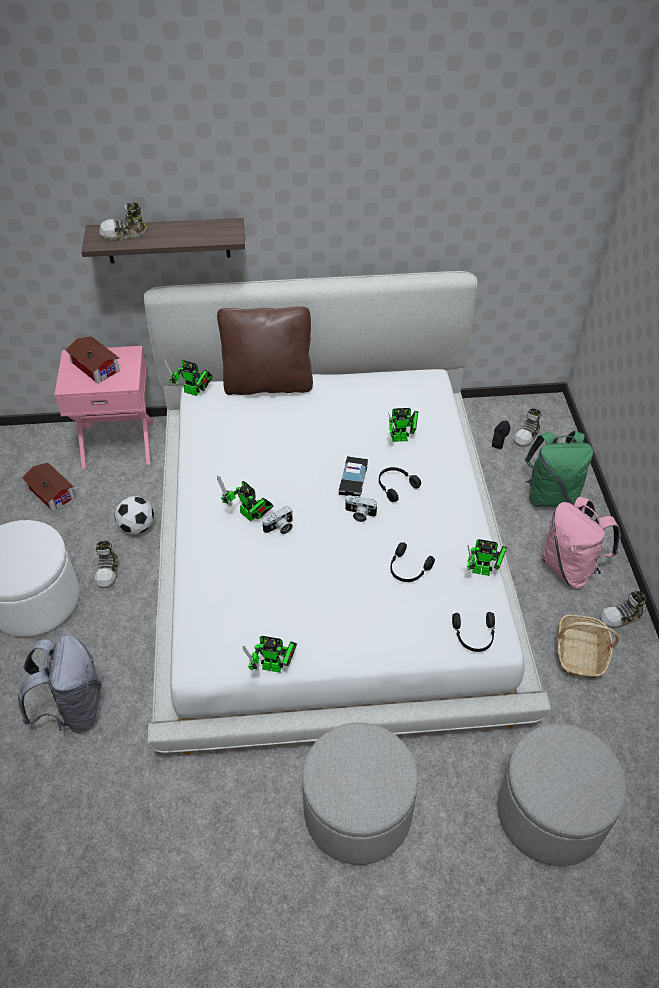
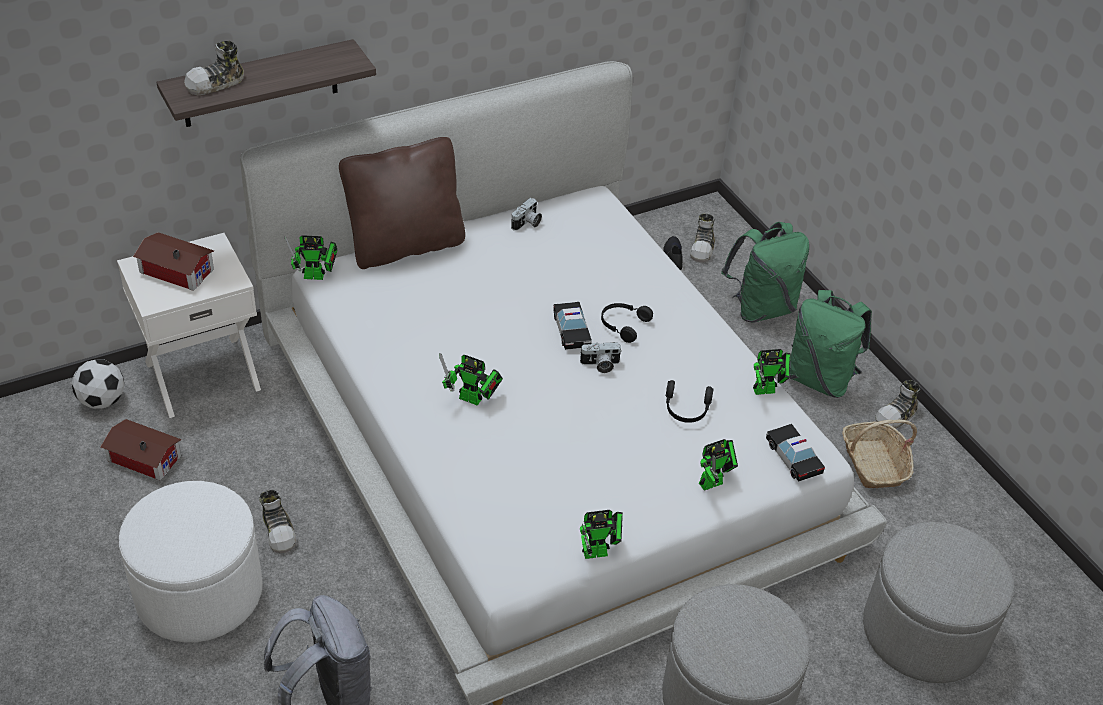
camera: 25 degrees left, 5 degrees down
(118, 443) = (202, 374): pink nightstand -> white nightstand
(137, 527) = (287, 469): football -> football (102, 401)
(280, 528) = (517, 403): camera -> camera (527, 223)
(402, 438) = (601, 271): toy robot -> toy robot (714, 482)
(474, 636) = (793, 458): black headphones -> toy car
(570, 568) = (820, 379): pink backpack -> green backpack

